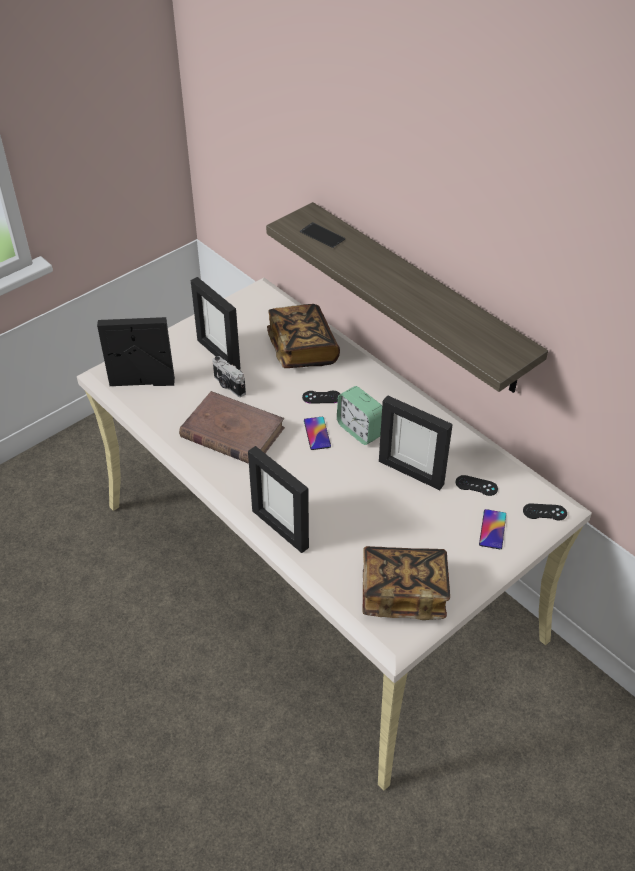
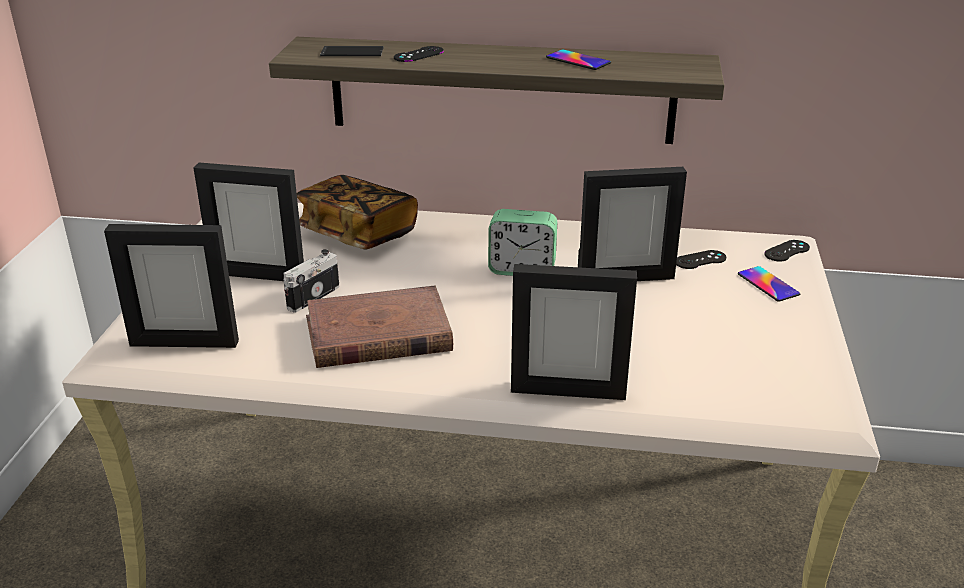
camera: 40 degrees left, 15 degrees down
(142, 383) = (185, 341): picture frame -> picture frame turned 135 degrees counterclockwise
(228, 386) = (311, 296): camera -> camera turned 120 degrees clockwise
(317, 433) = (480, 291): phone -> phone (578, 60)
(321, 397) = (439, 261): black game controller -> black game controller (418, 54)
(403, 594) = (779, 376): book -> none

